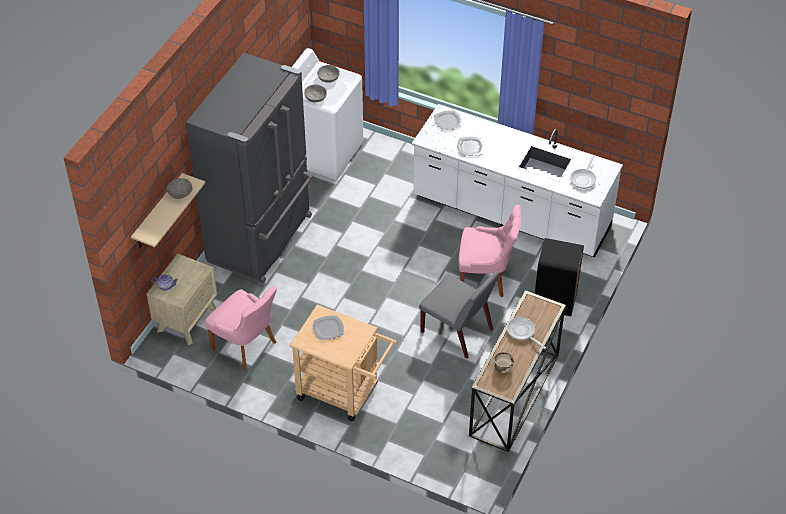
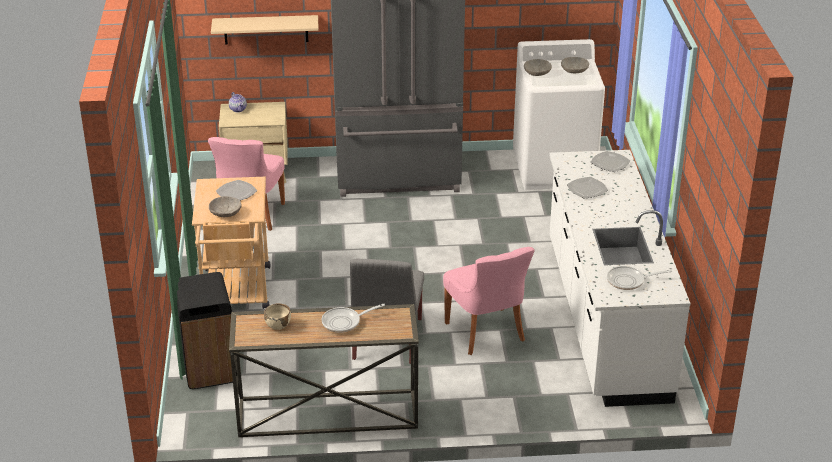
camera: 60 degrees right, 15 degrees down
(180, 193) = (289, 22): grey bowl -> grey bowl (225, 213)
(522, 332) = (344, 322): frying pan -> frying pan turned 135 degrees counterclockwise
(555, 301) = (501, 397): black trash can -> black trash can (209, 369)

